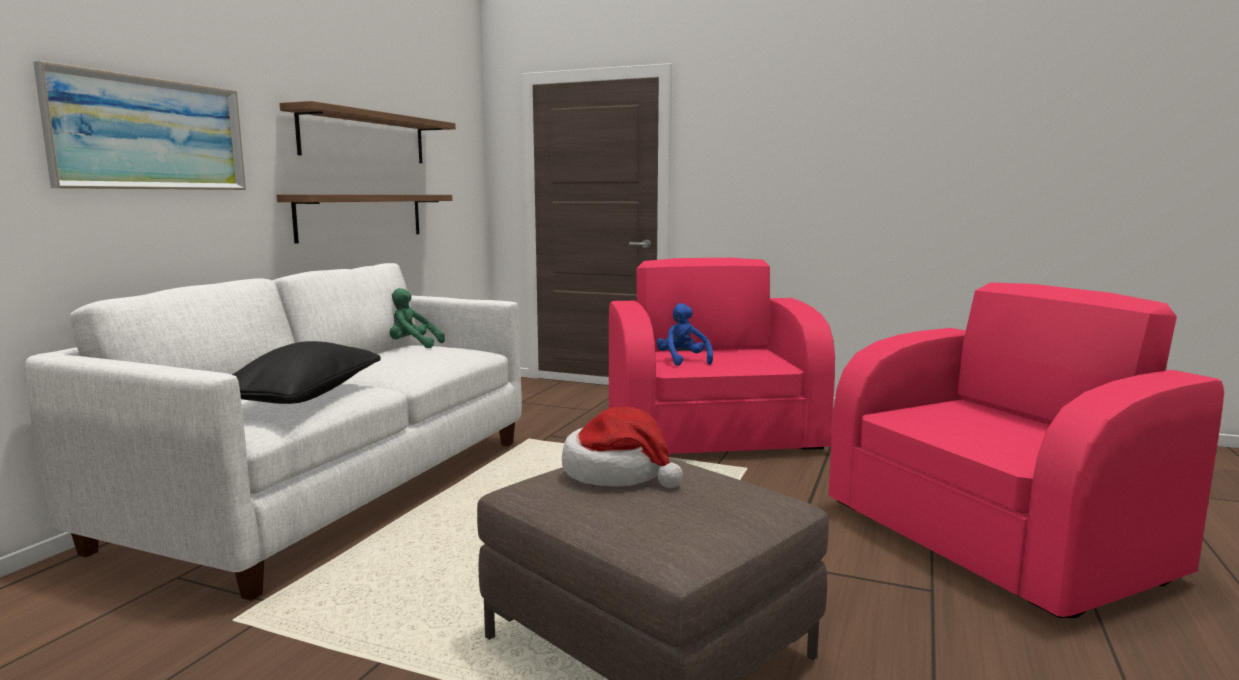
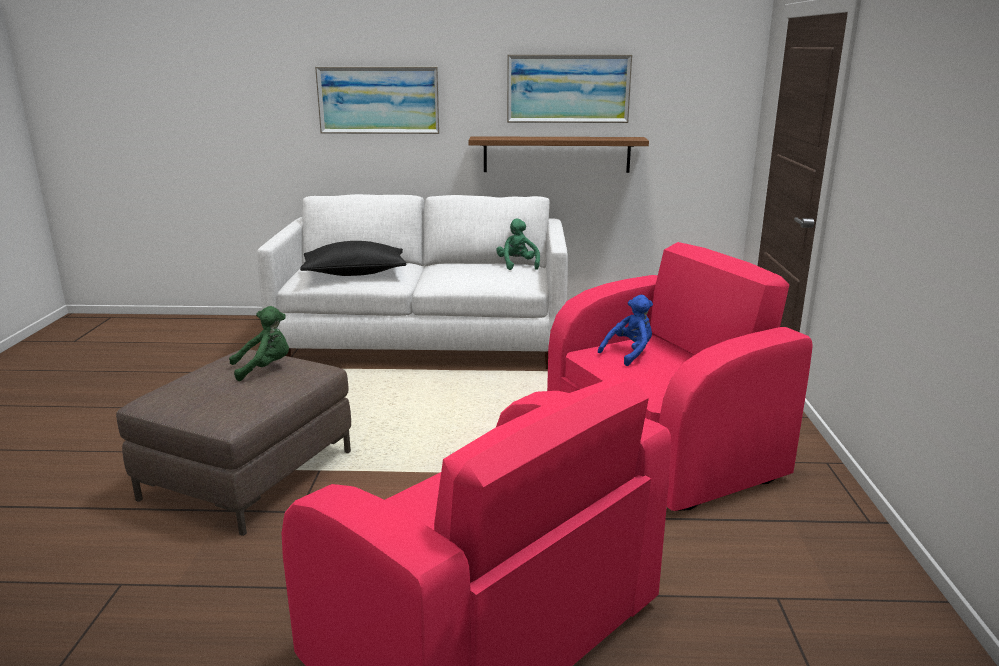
camera: 70 degrees right, 10 degrees up
(364, 137) = (568, 88): shelf -> picture
(618, 473) = (264, 368): hat -> green plush toy

